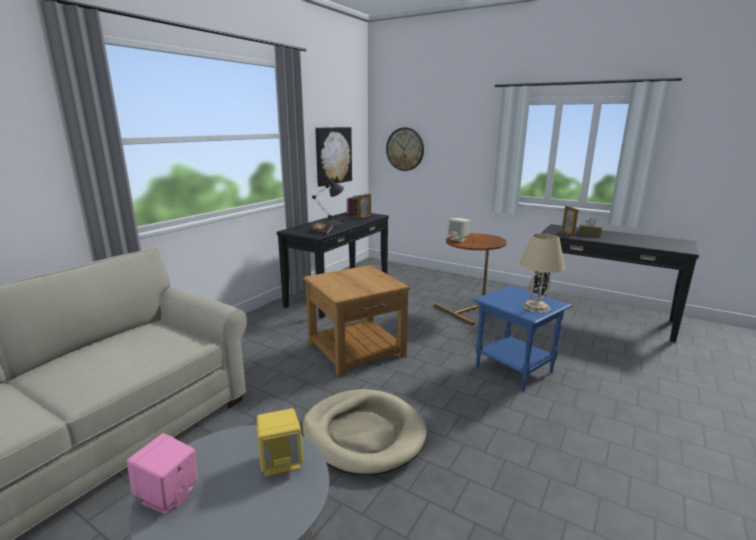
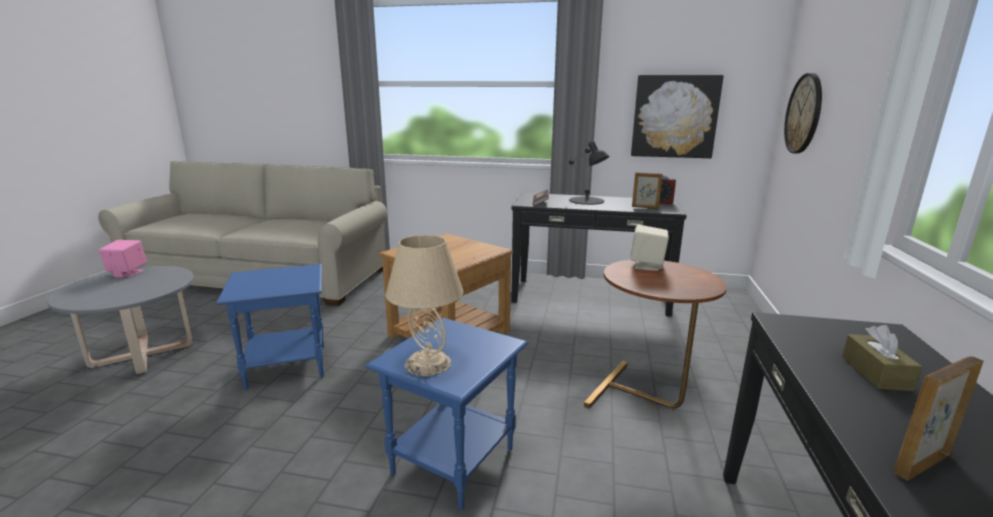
camera: 70 degrees right, 0 degrees up
(281, 461) = (141, 291): yellow speaker -> none
(363, 434) = (288, 366): beige dog bed -> blue side table
(567, 234) = (814, 342): picture frame -> picture frame (921, 463)

